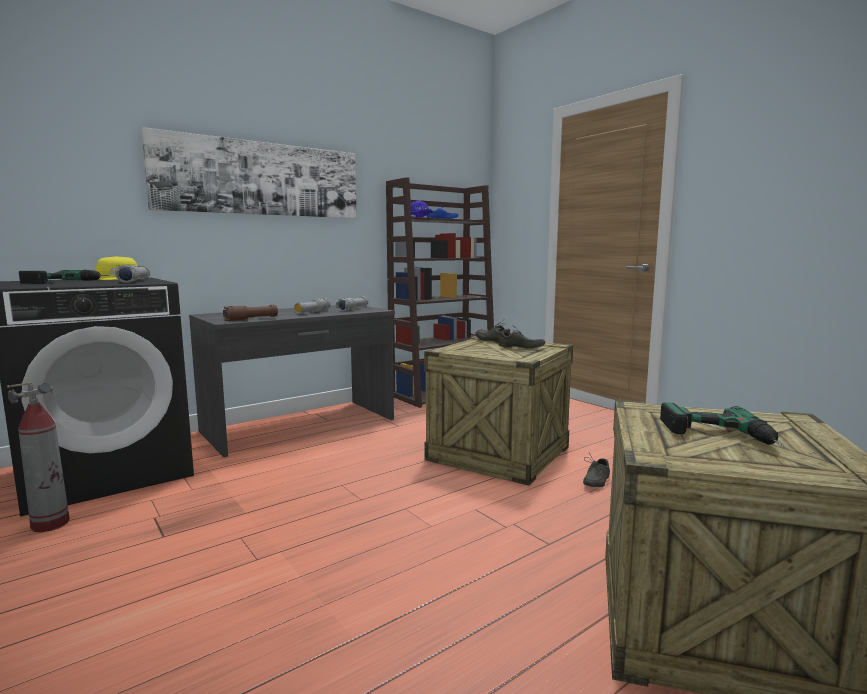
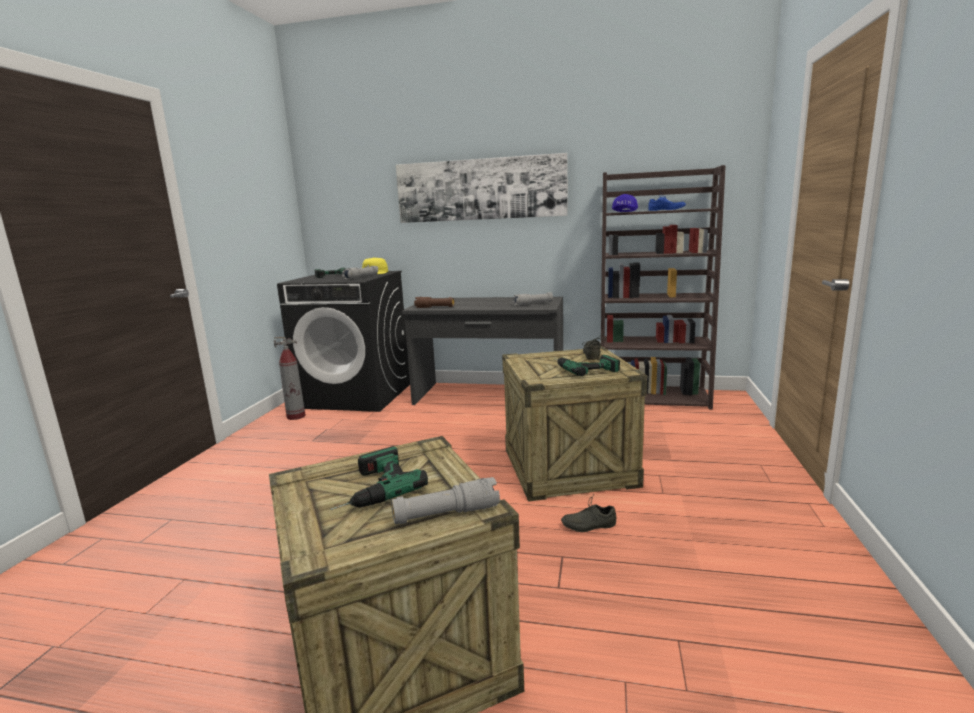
camera: 50 degrees right, 5 degrees up
(312, 312) = (492, 305): grey flashlight -> grey flashlight (446, 514)
(521, 347) = (583, 367): grey shoe -> power drill

